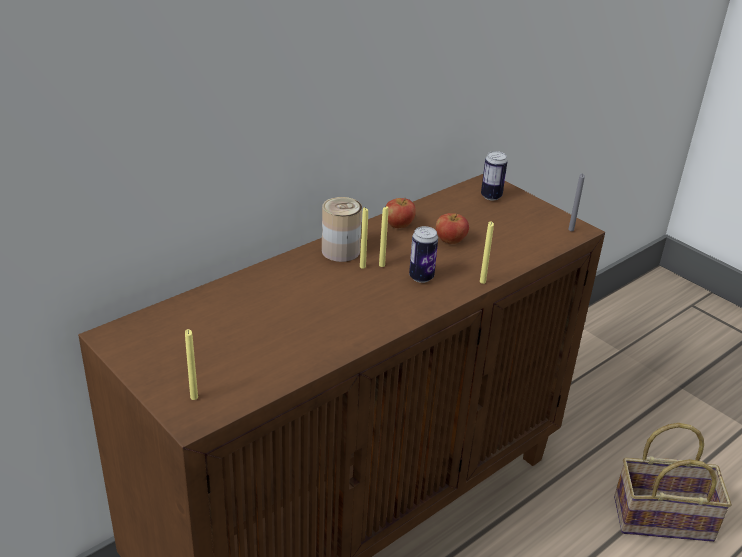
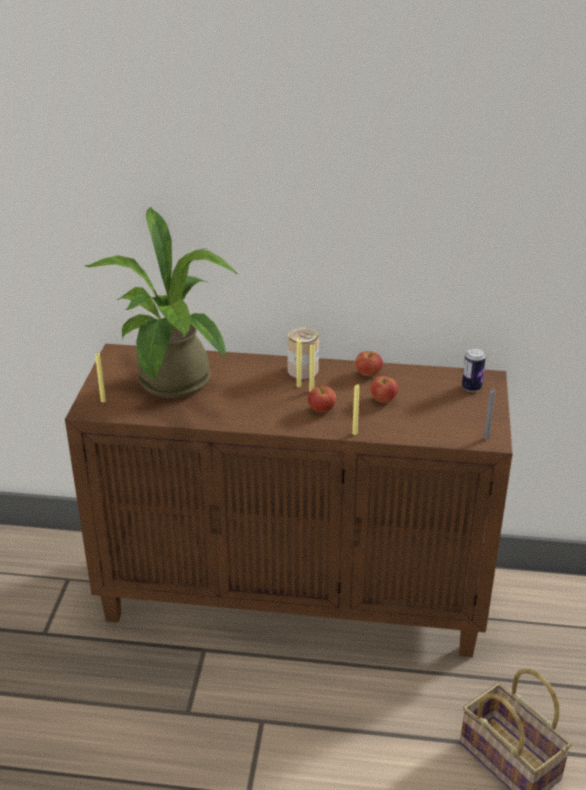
camera: 50 degrees right, 0 degrees up
(246, 336) = (173, 387): none -> potted plant
(421, 277) = (321, 410): can -> apple

